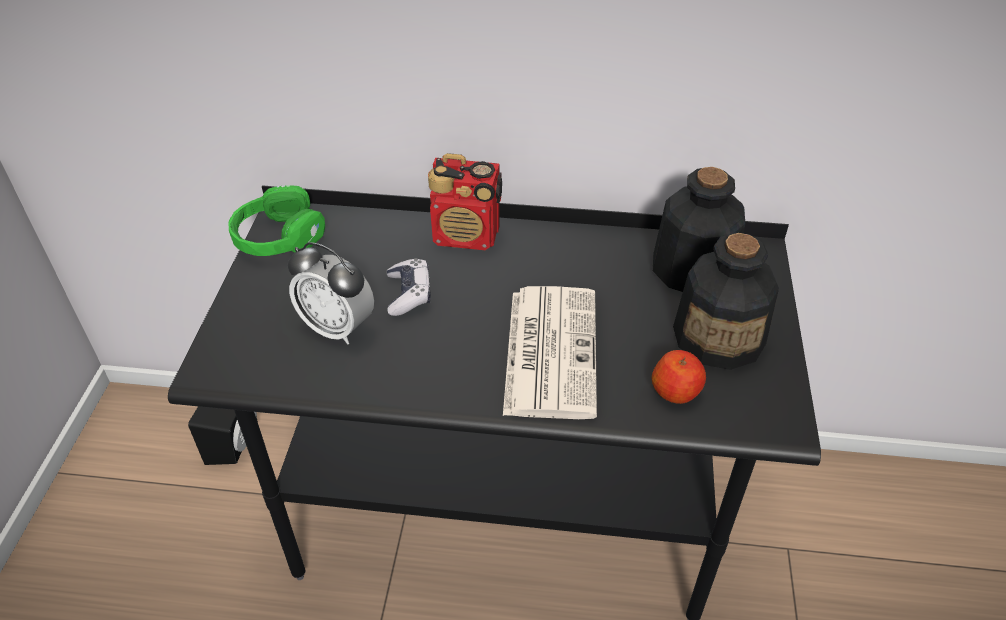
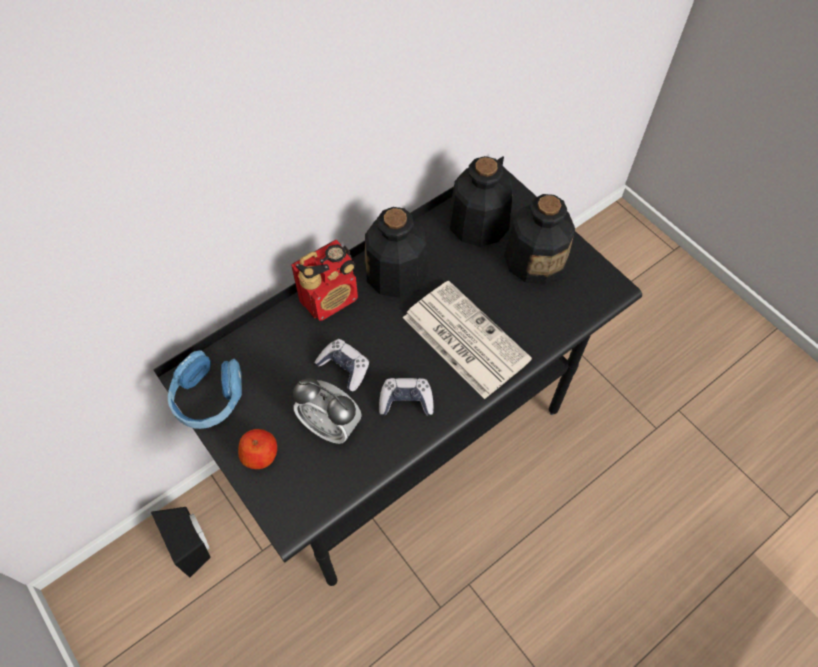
camera: 45 degrees left, 15 degrees up
(278, 238) = (208, 397): green headphones -> blue headphones
(337, 327) = (330, 426): alarm clock -> alarm clock turned 45 degrees clockwise
(427, 359) = (406, 401): none -> game controller
(554, 256) = (396, 273): none -> bottle
(676, 391) = (548, 310): apple -> apple (260, 454)

